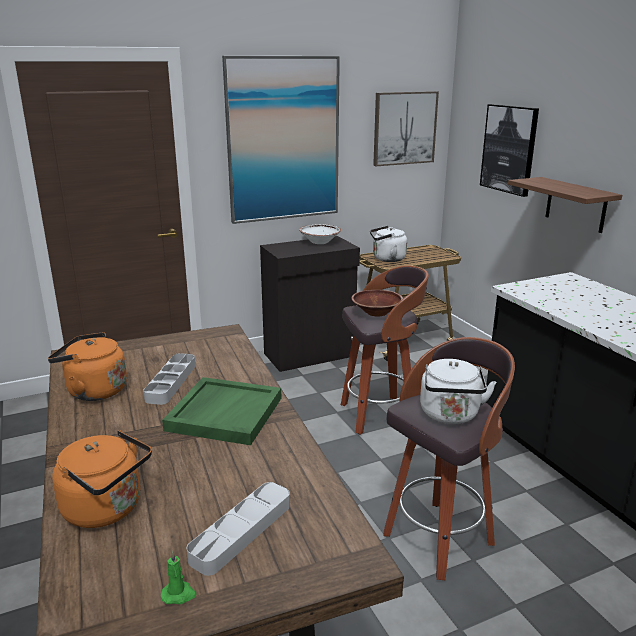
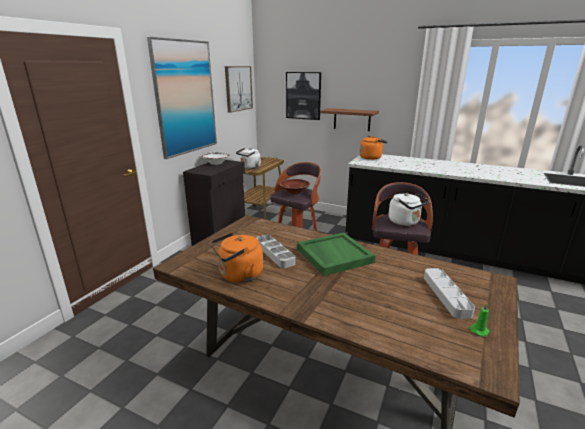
camera: 40 degrees left, 0 degrees up
(107, 509) = (379, 320): orange kettle -> orange kettle (371, 157)

